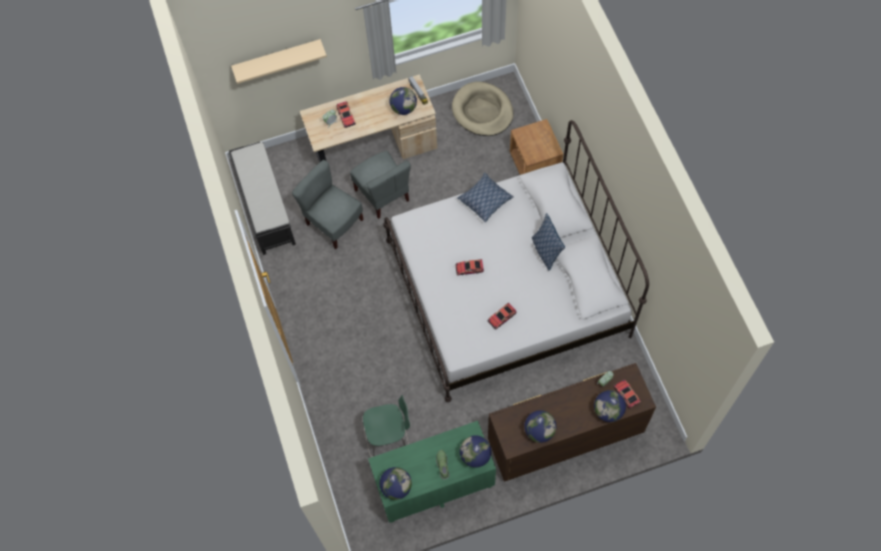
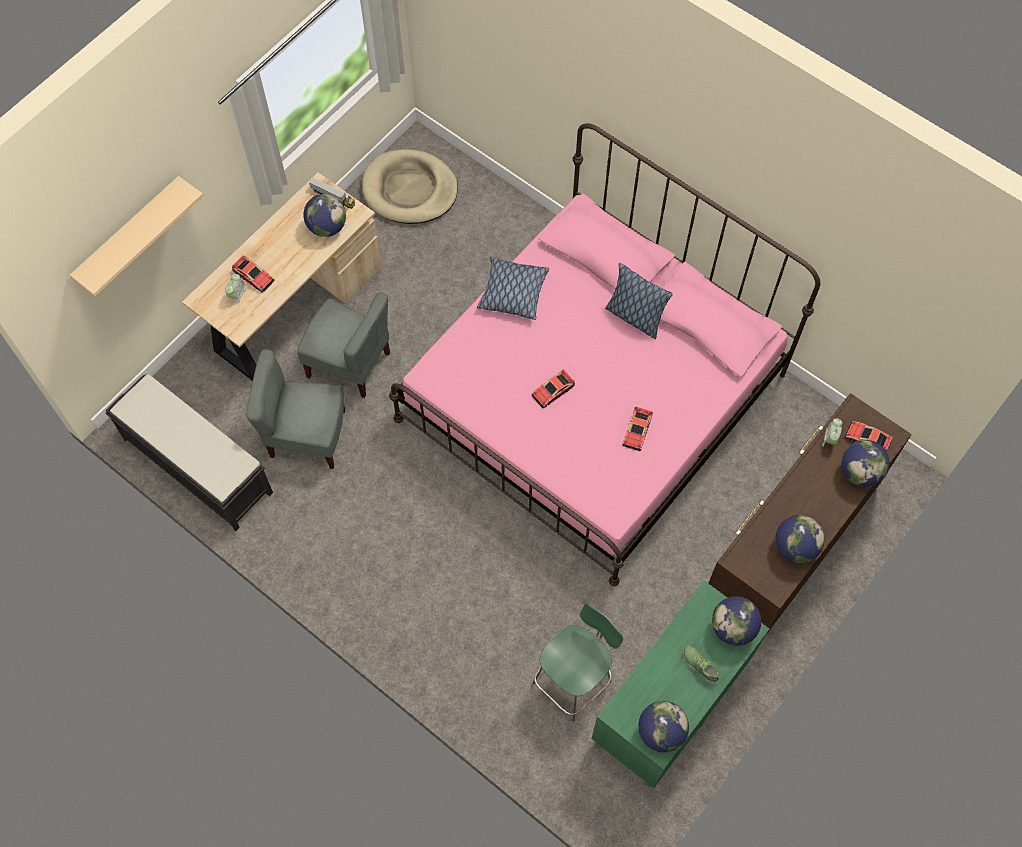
camera: 35 degrees left, 0 degrees up
(507, 287) = (592, 396): white bed -> pink bed
(535, 164) = (522, 224): brown nightstand -> none

